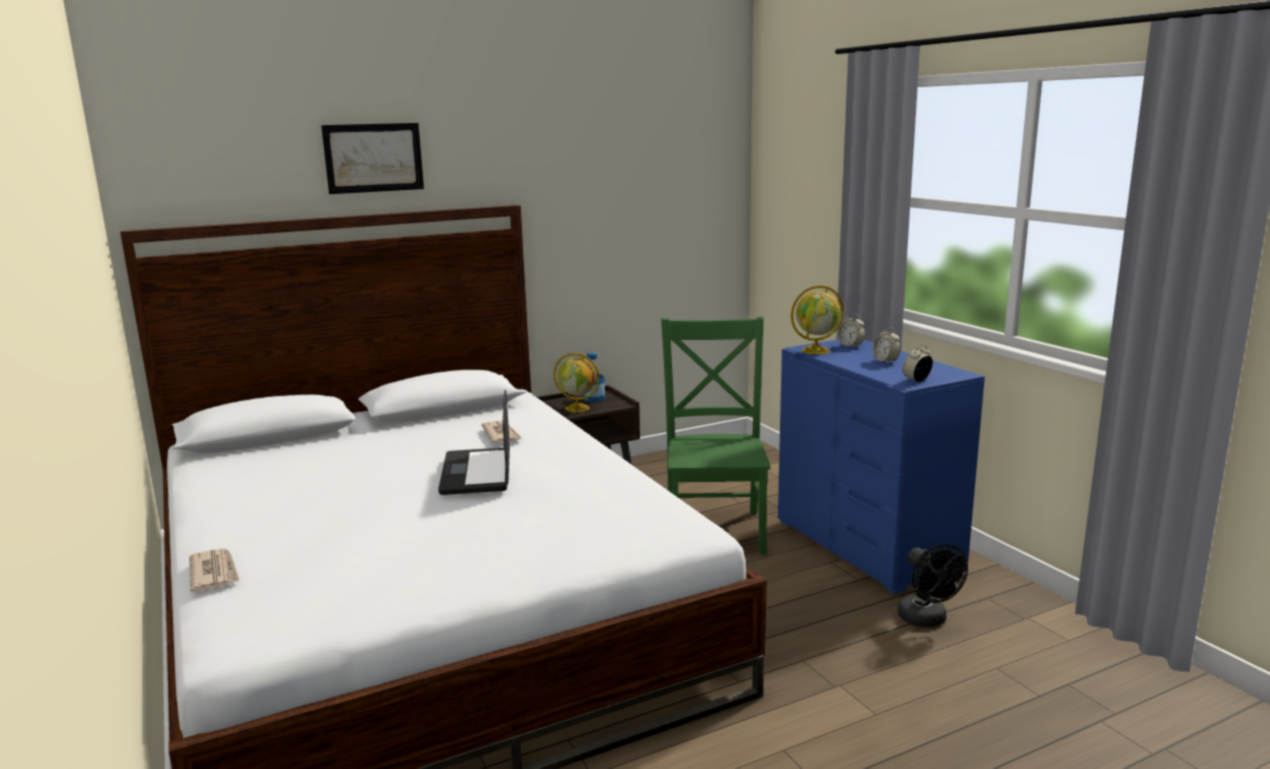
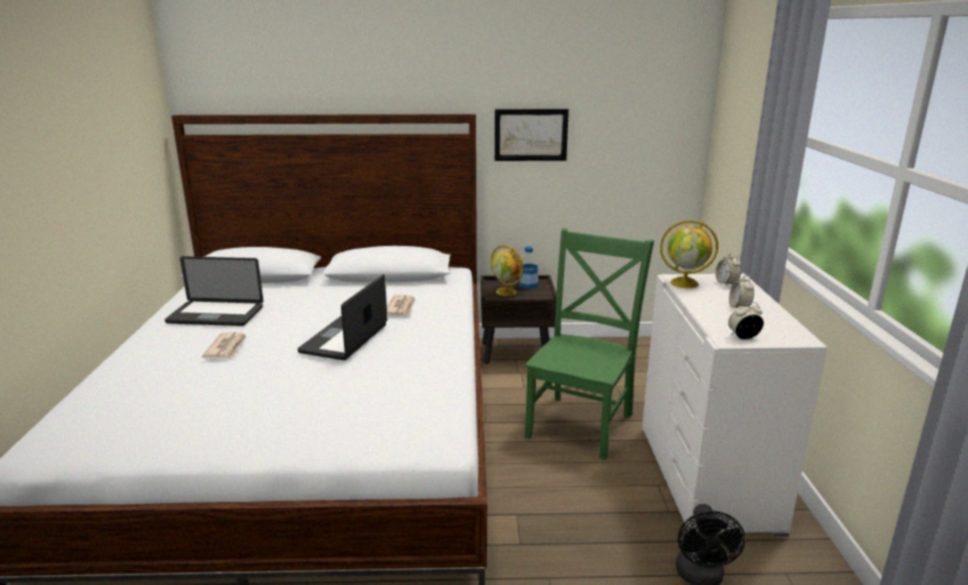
camera: 25 degrees right, 5 degrees up
(214, 573) = (100, 381): newspaper -> newspaper (227, 348)
(273, 482) = (215, 315): none -> laptop
(373, 158) = (359, 68): picture -> picture (531, 135)
(868, 544) = (708, 477): blue dresser -> white dresser

